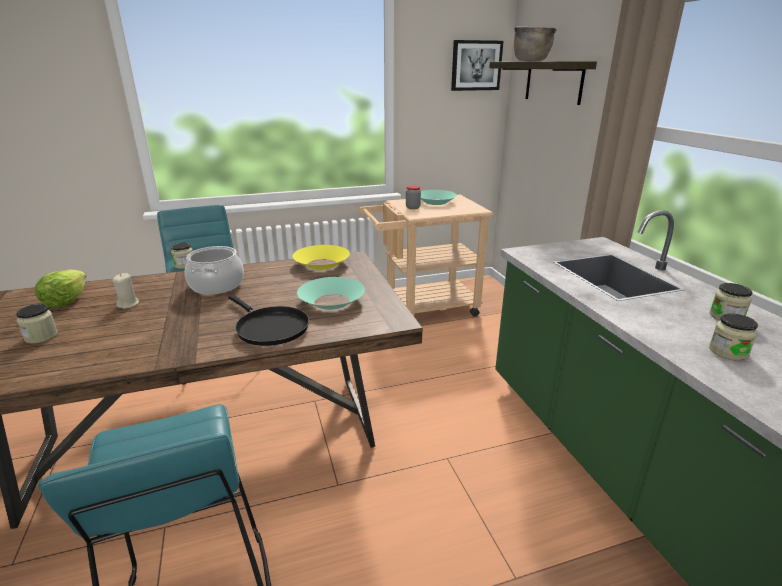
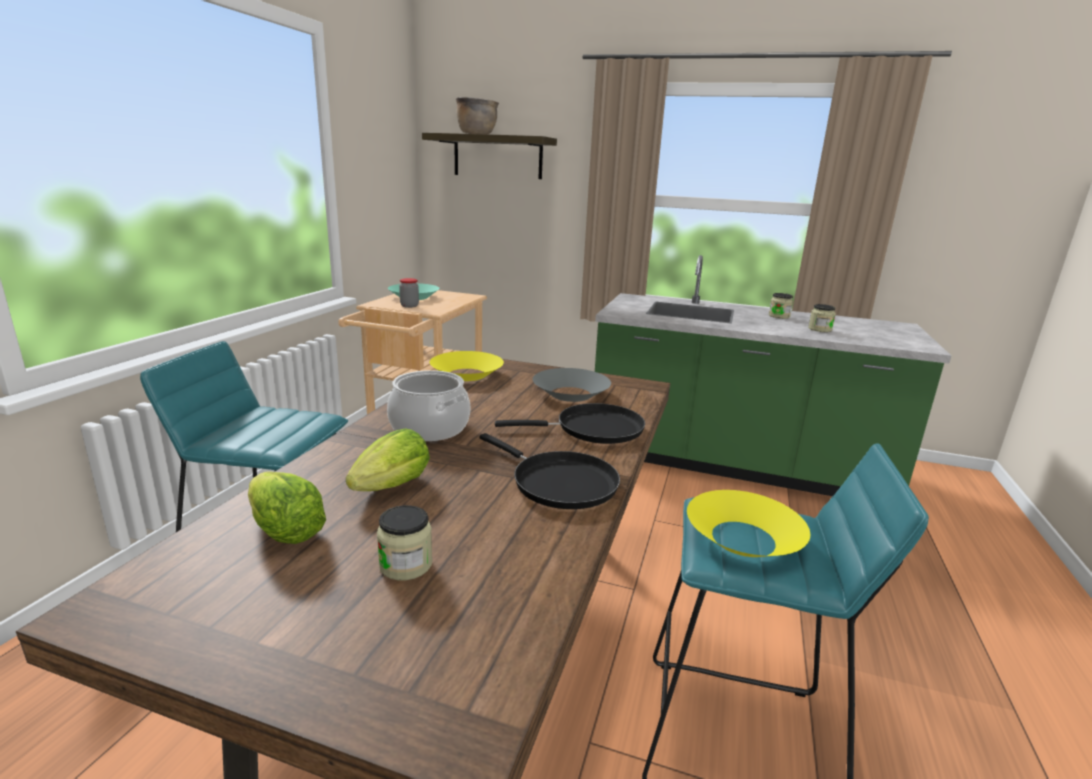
camera: 55 degrees left, 5 degrees down
(128, 304) = (393, 486): beige candle -> lettuce
(154, 442) = (742, 538): none -> yellow bowl
(165, 343) = (559, 482): none -> black frying pan
(184, 265) = (271, 441): jar -> none
(332, 301) = (571, 394): turquoise bowl -> grey bowl
(476, 65) = (394, 136): picture -> none

